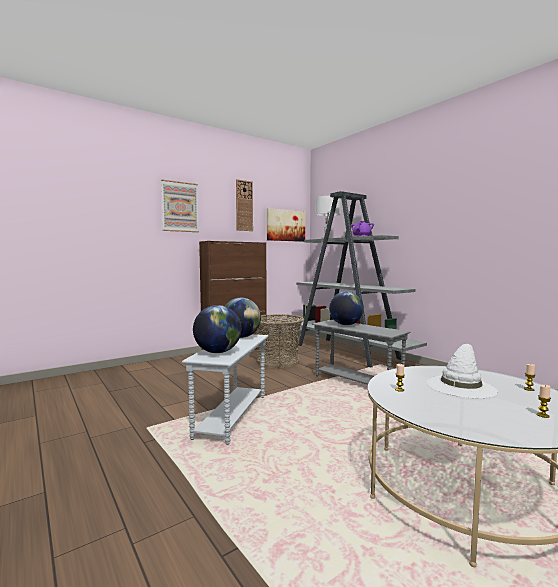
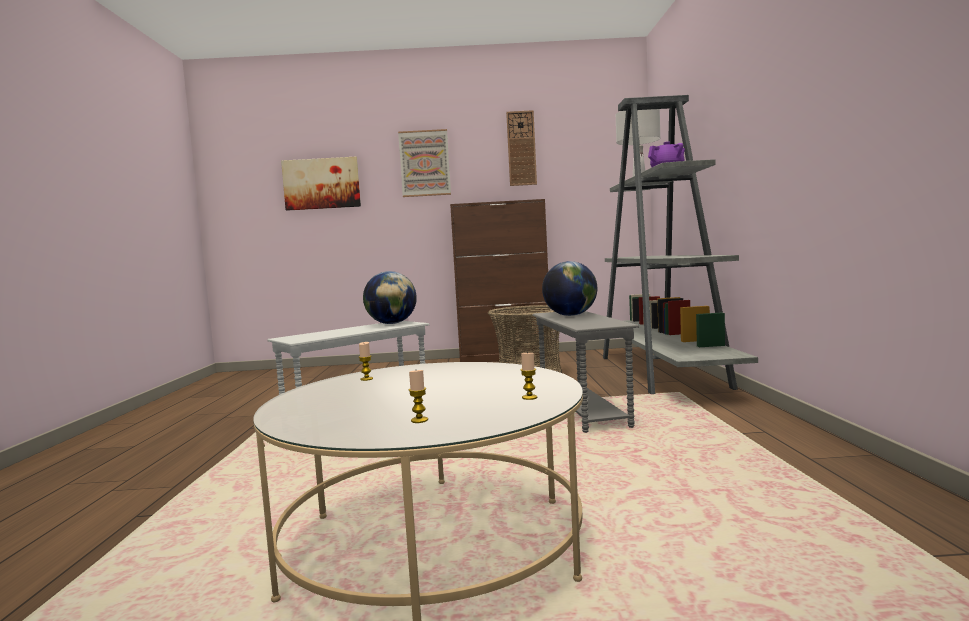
camera: 35 degrees right, 0 degrees up
(217, 352) = (318, 334): globe -> none
(285, 225) = (598, 169): picture -> picture (321, 184)
(460, 386) = (451, 384): white hat -> none

